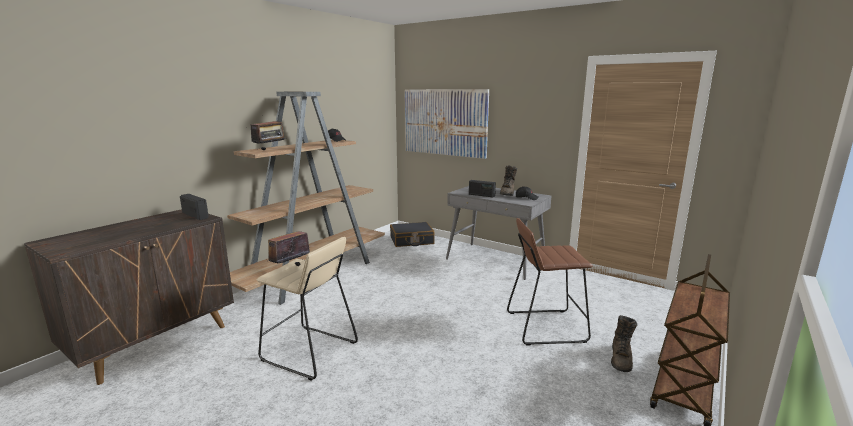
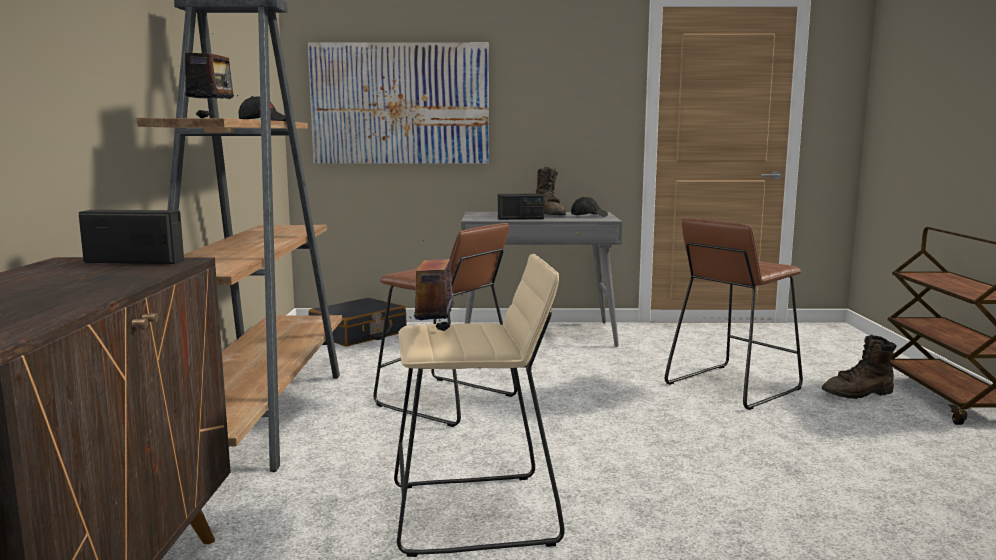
camera: 35 degrees left, 5 degrees down
(388, 289) = (445, 401): none -> brown stool
(621, 359) = (858, 394): brown boot -> brown boot turned 90 degrees clockwise

